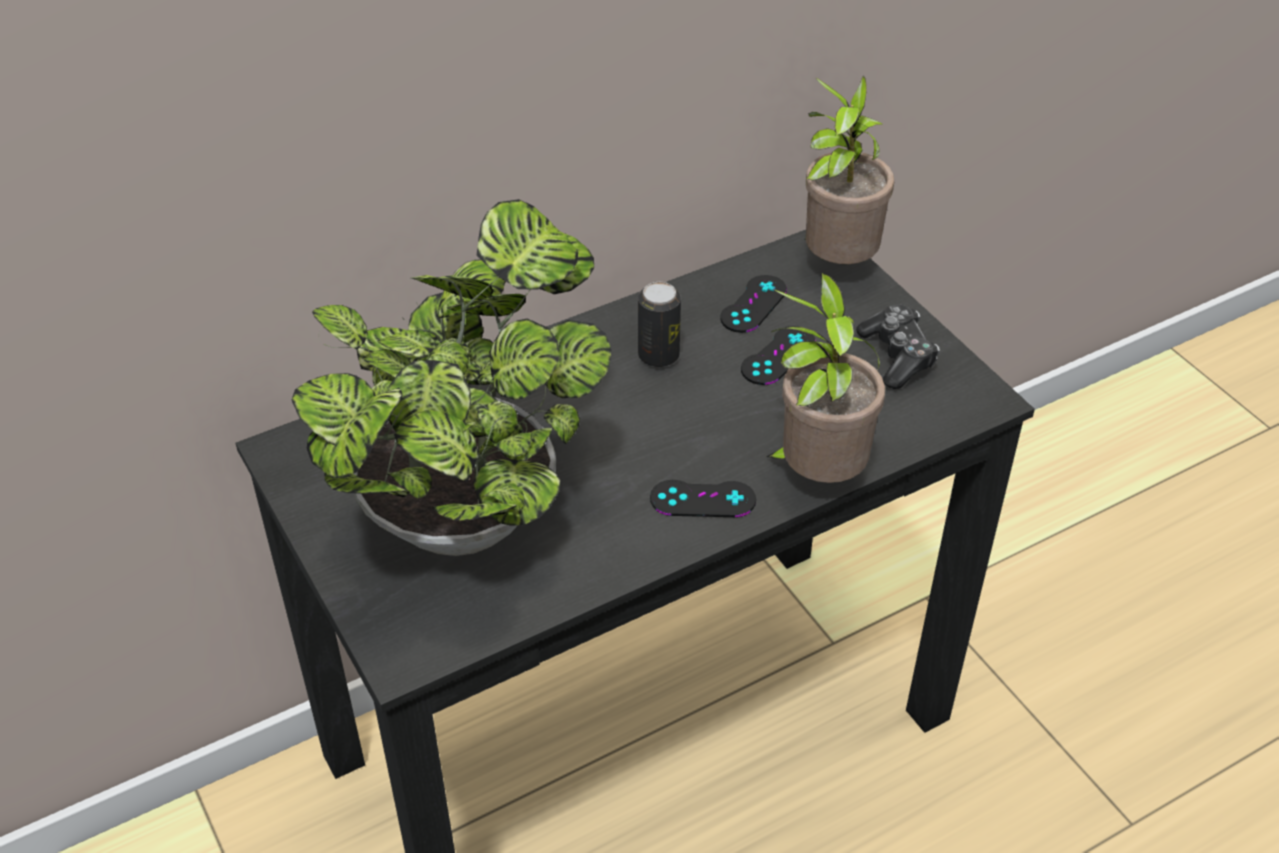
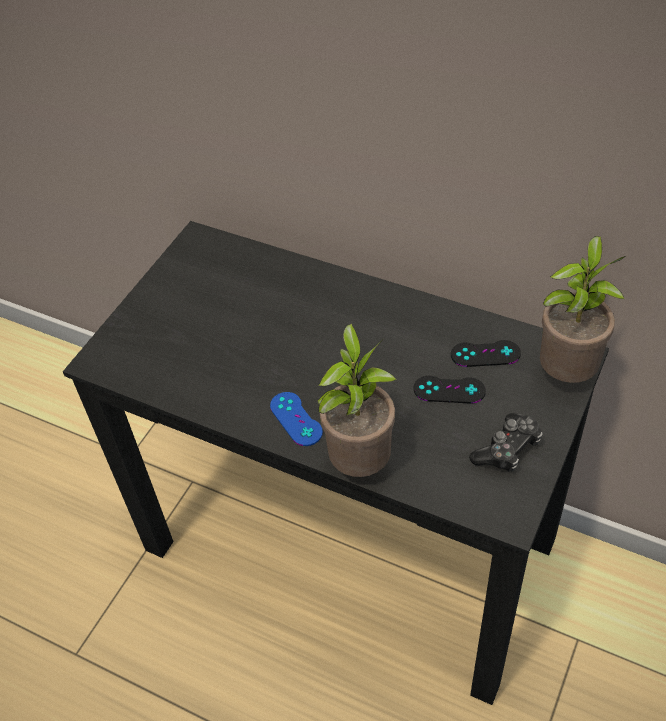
camera: 60 degrees right, 5 degrees up
(469, 507) = (213, 327): potted plant -> none
(658, 355) = (397, 336): can -> none
(702, 499) = (296, 419): black game controller -> blue game controller

